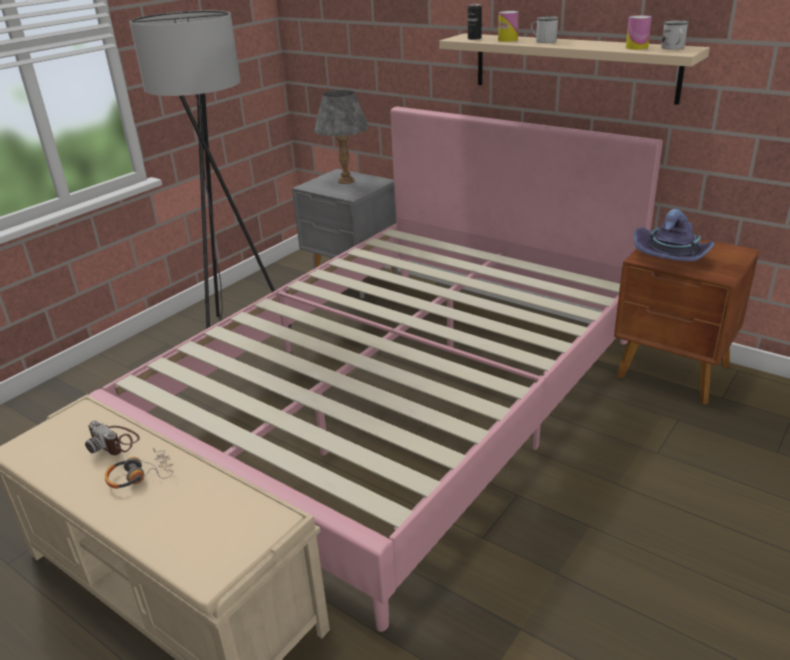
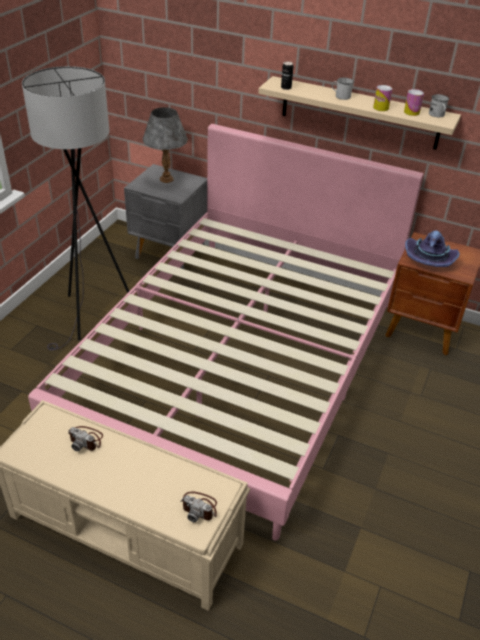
camera: 15 degrees left, 10 degrees up
(140, 475) = (118, 464): headphones -> none
(226, 542) = (199, 507): none -> camera
(507, 40) = (312, 92): can -> can (381, 108)

